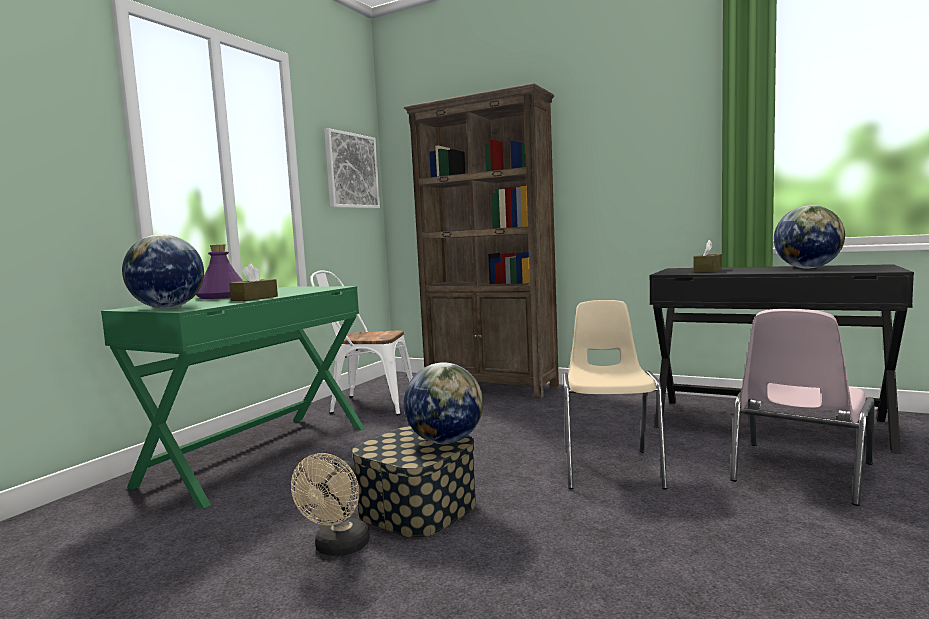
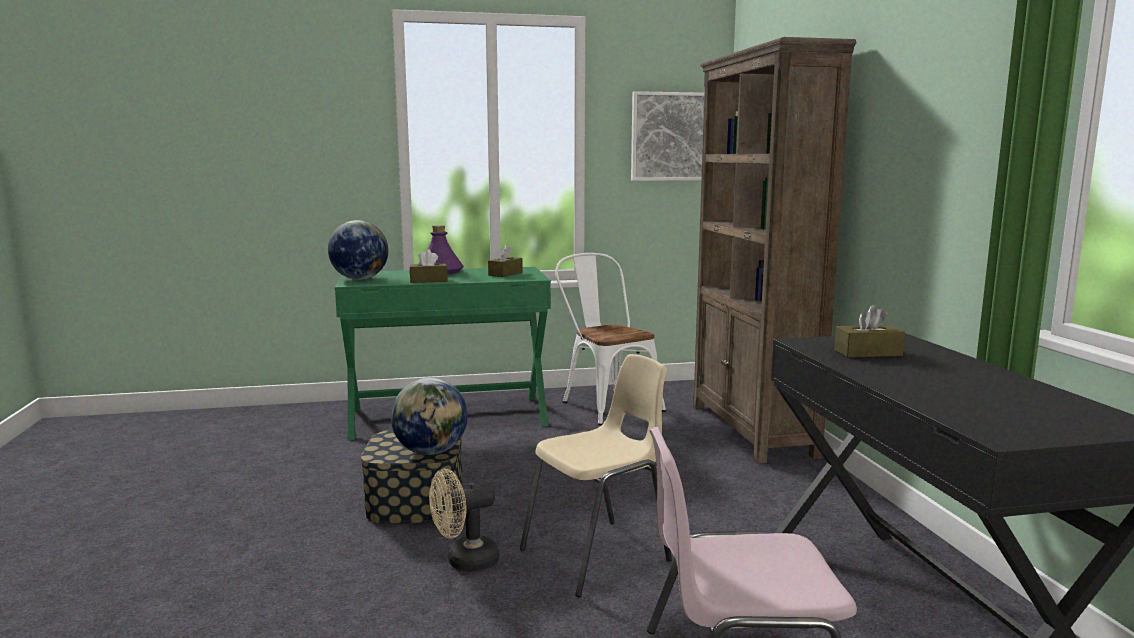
camera: 50 degrees right, 5 degrees up
(296, 289) = (505, 274): none -> brown tissue box
(338, 548) = (328, 500): beige fan -> beige fan (464, 561)
(808, 268) = (991, 392): globe -> none

